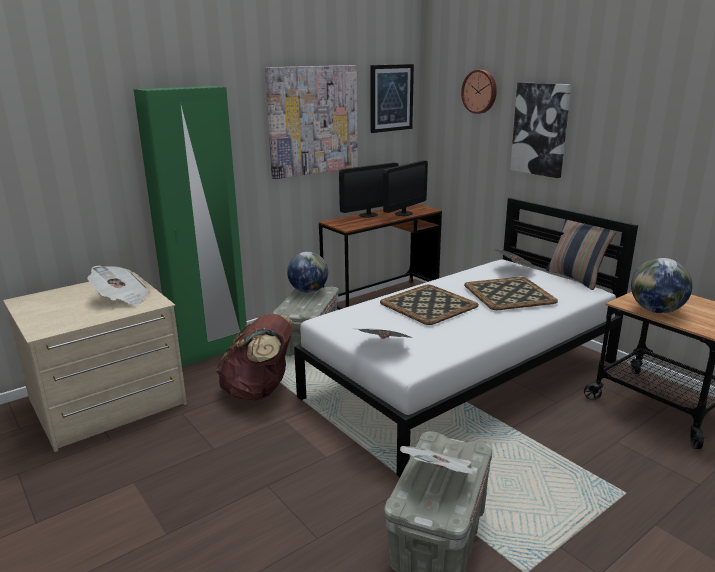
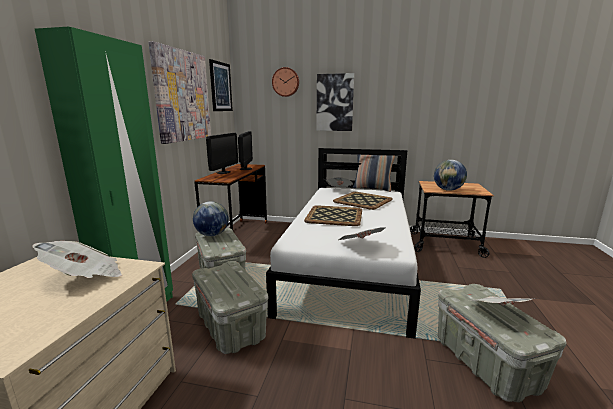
camera: 40 degrees left, 5 degrees down
(259, 391) = (231, 327): brown backpack -> grey storage box

